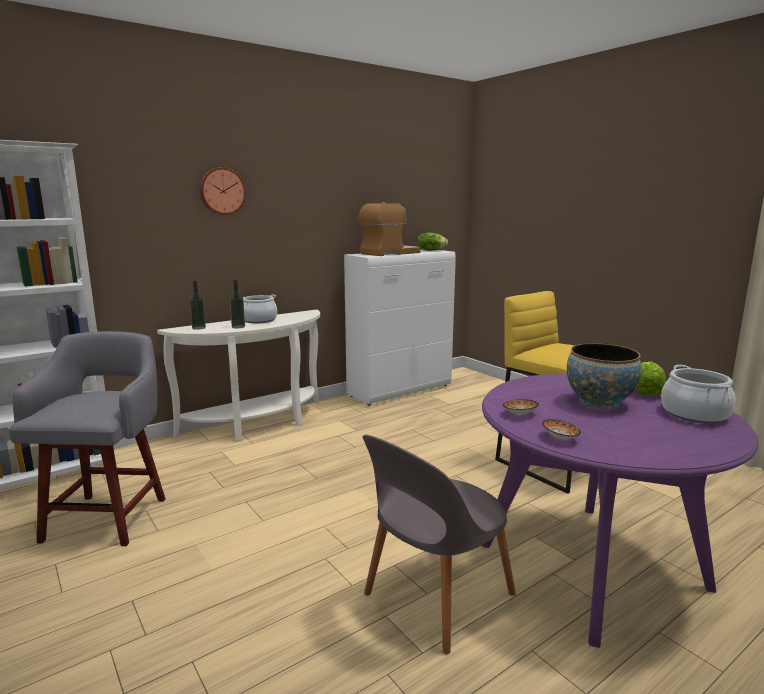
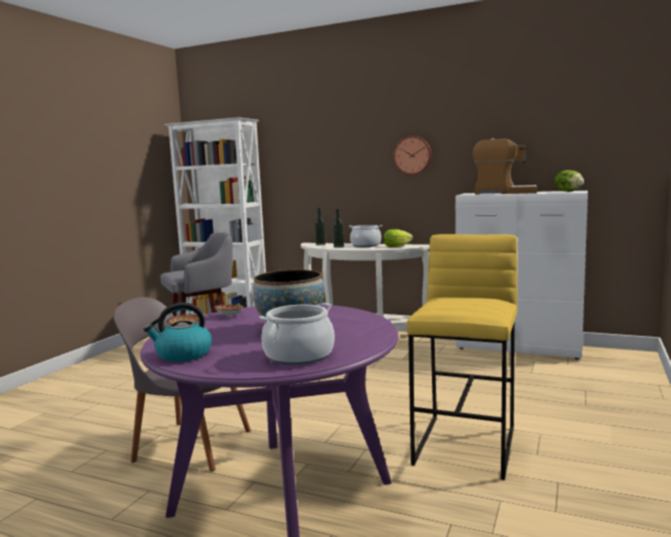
camera: 60 degrees right, 5 degrees down
(222, 191) = (353, 139): wall clock -> wall clock (413, 155)
(646, 392) = (350, 337): lettuce -> lettuce (396, 247)
(671, 451) = (183, 355): none -> kettle

